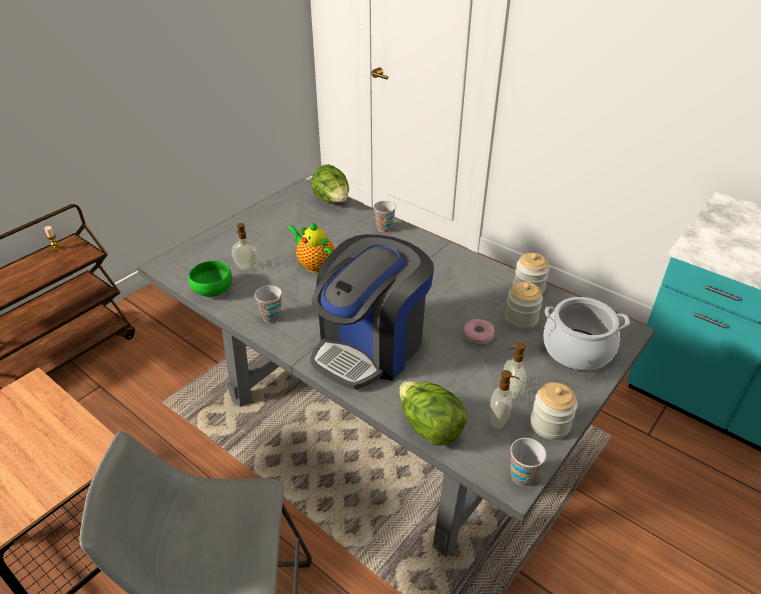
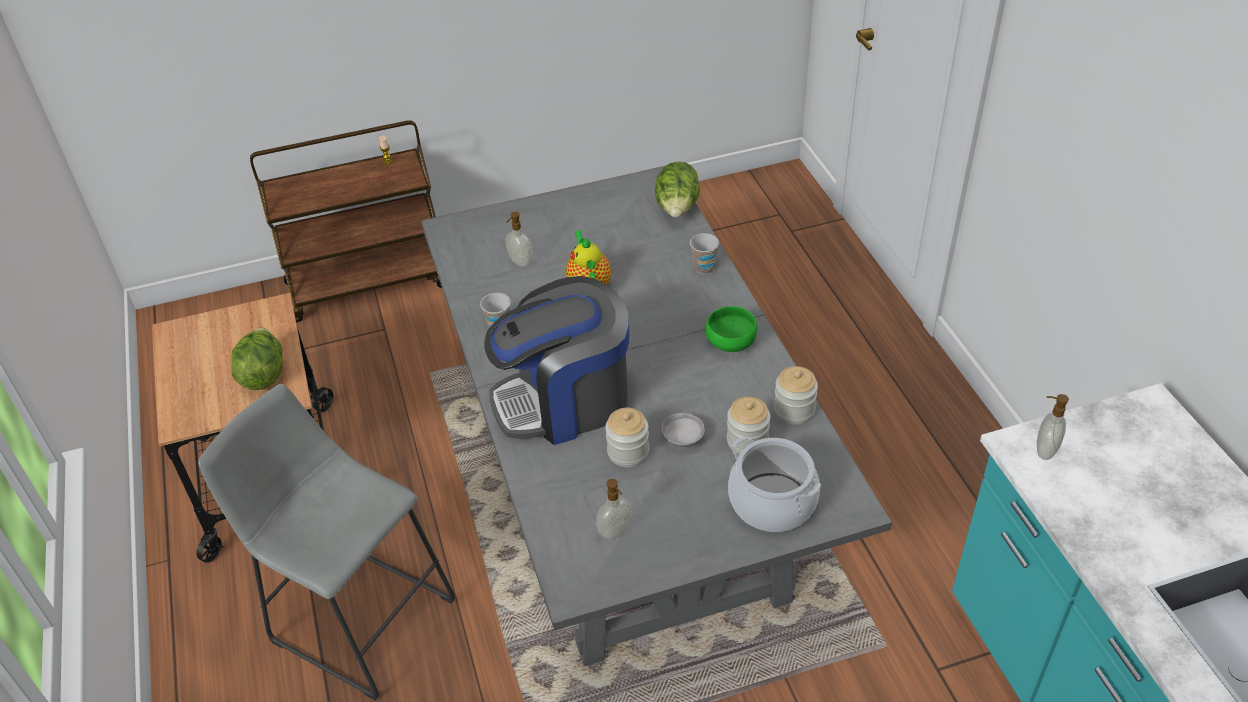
camera: 35 degrees right, 5 degrees up
(212, 291) = (468, 276): green bowl -> green bowl (730, 343)
(429, 427) = (545, 506): lettuce -> lettuce (263, 374)
(478, 335) = (682, 438): donut -> grey bowl
(510, 391) = (655, 510): soap dispenser -> soap dispenser (1044, 450)
(522, 476) = (585, 591): cup -> none
(550, 424) = (660, 560): jar -> jar (628, 452)

